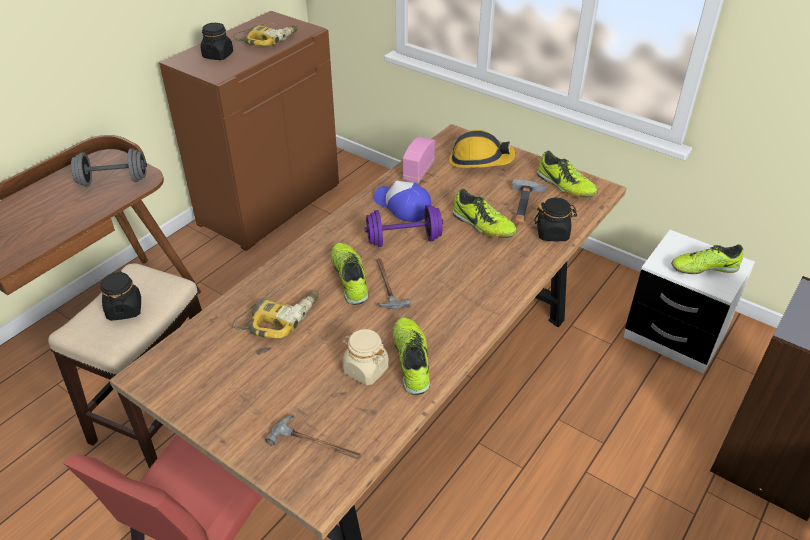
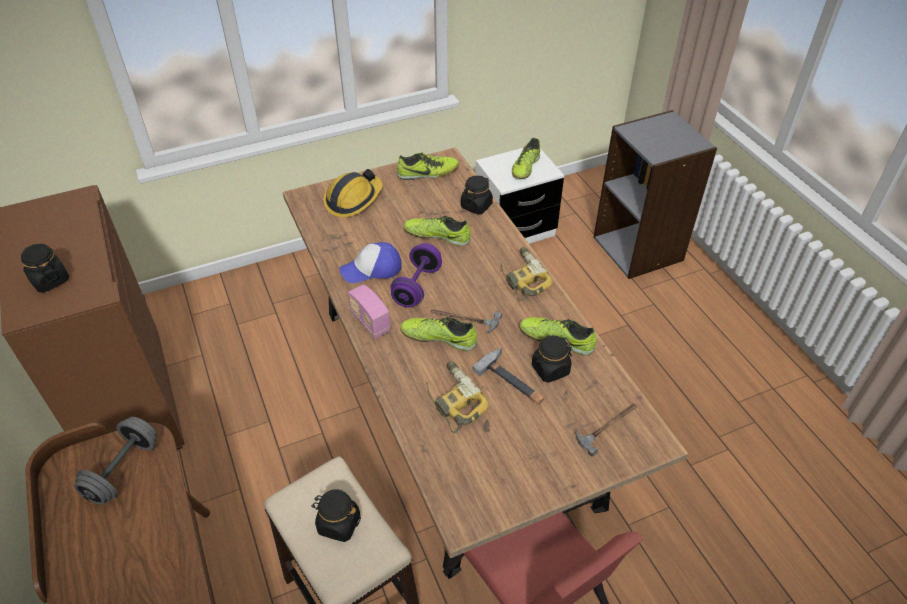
camera: 60 degrees left, 5 degrees up
(268, 39) = (63, 232): power drill -> power drill (522, 278)
(365, 370) = (550, 369): beige jar -> black jar
(418, 172) = (334, 240): radio -> radio (370, 322)
(483, 225) = (437, 236): shoe -> shoe turned 150 degrees counterclockwise
(525, 206) = (433, 204): hammer -> hammer (513, 380)

